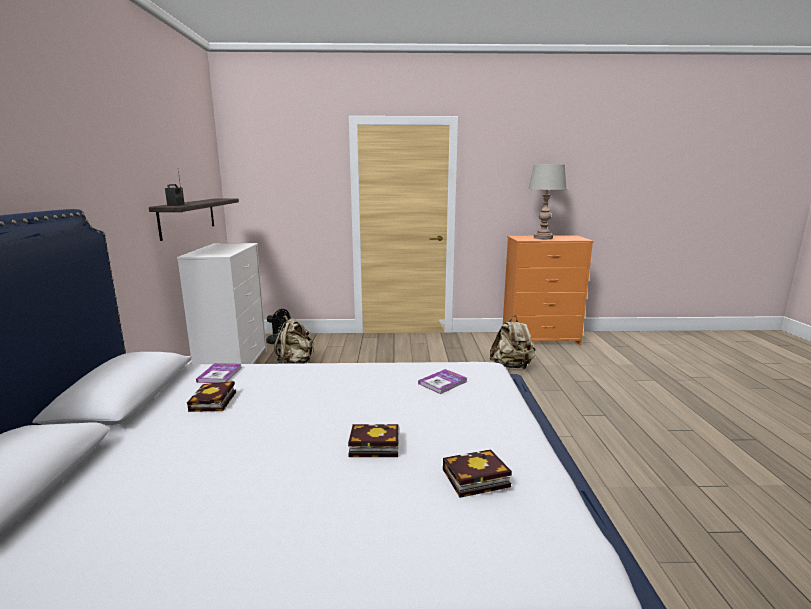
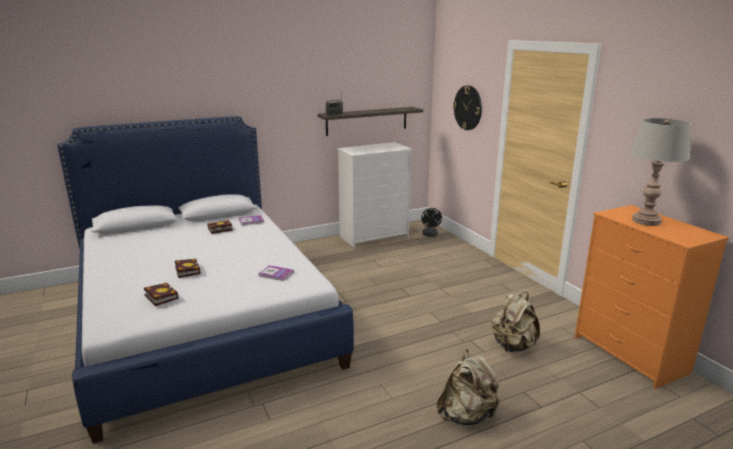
camera: 65 degrees right, 5 degrees up
(295, 191) = (468, 108): none -> wall clock
(295, 363) = (401, 252): beige backpack -> beige backpack (467, 416)

